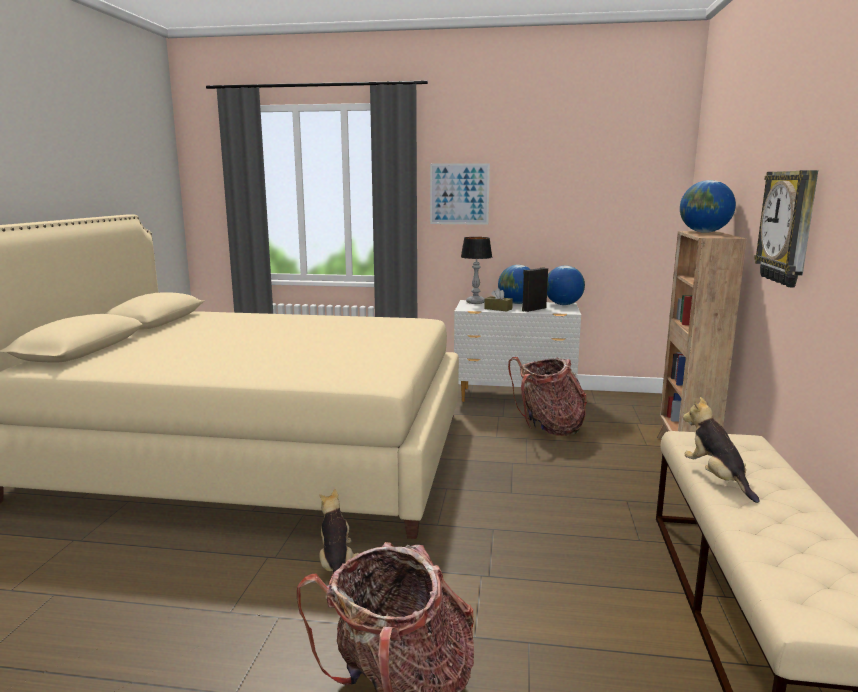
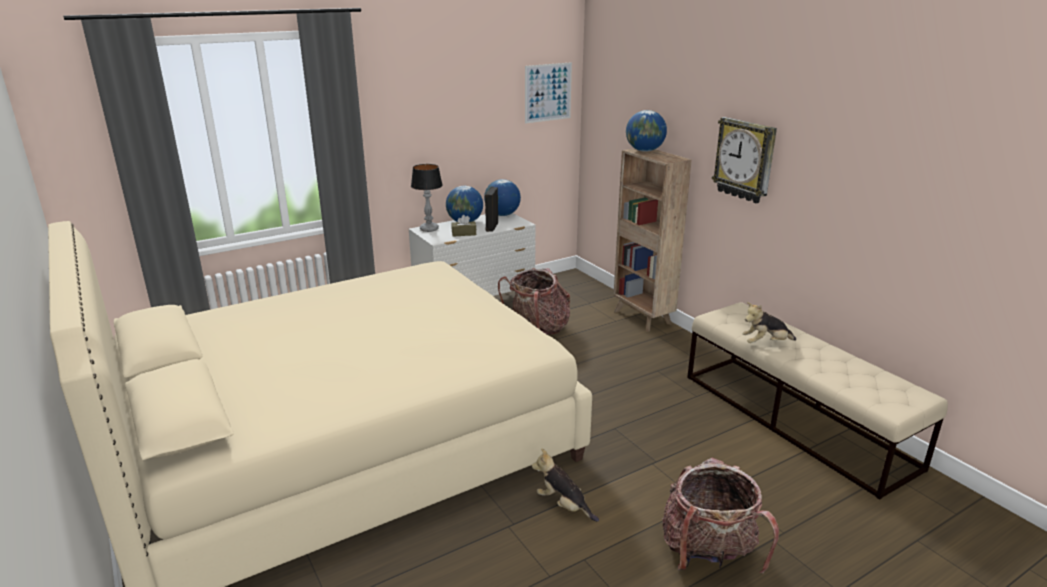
camera: 40 degrees left, 10 degrees up
(459, 194) = (395, 123): picture -> picture (548, 92)
(716, 478) = (765, 343): plush toy -> plush toy turned 45 degrees counterclockwise

